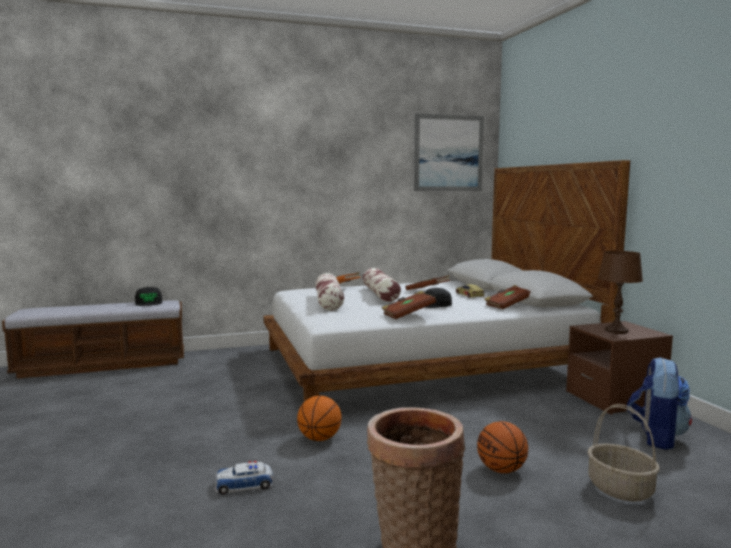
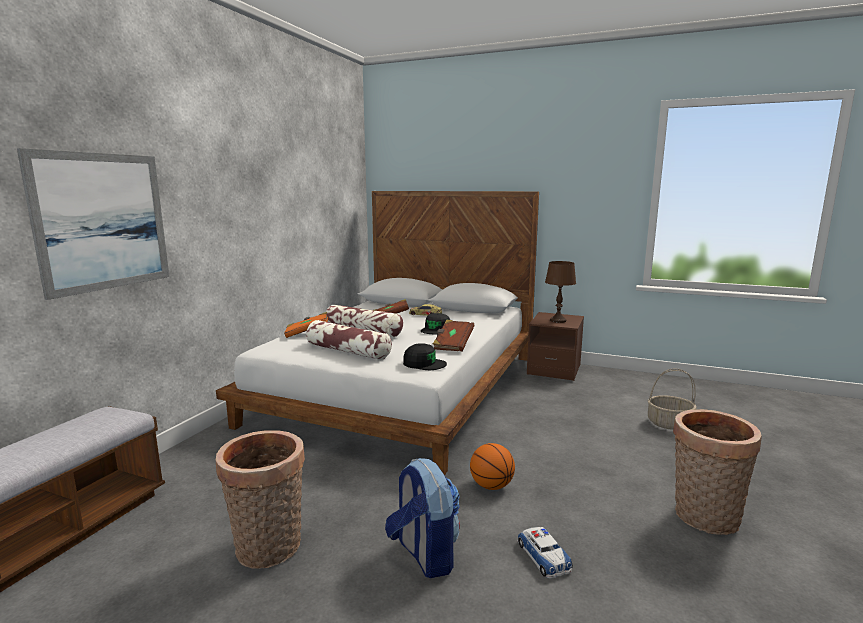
camera: 50 degrees left, 5 degrees up
(149, 302) = (83, 423): black cap -> black cap (424, 363)
(158, 405) = (269, 550): none -> basket
(244, 484) = (544, 556): toy car -> toy car turned 45 degrees counterclockwise
(448, 153) = (338, 175): picture -> picture (102, 222)
(501, 470) = (617, 443): basketball -> none
(509, 305) = (478, 317): brown book -> none
(656, 437) = (615, 385): backpack -> backpack (424, 554)

